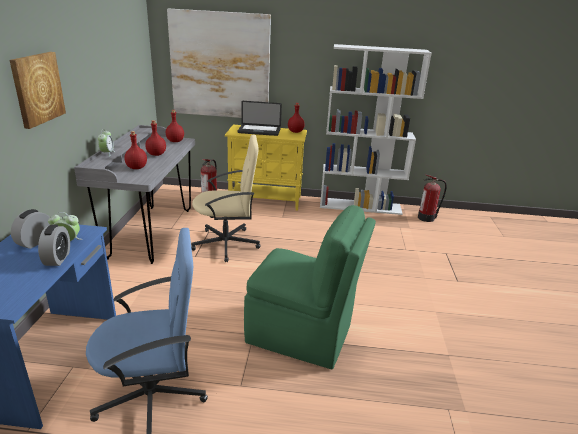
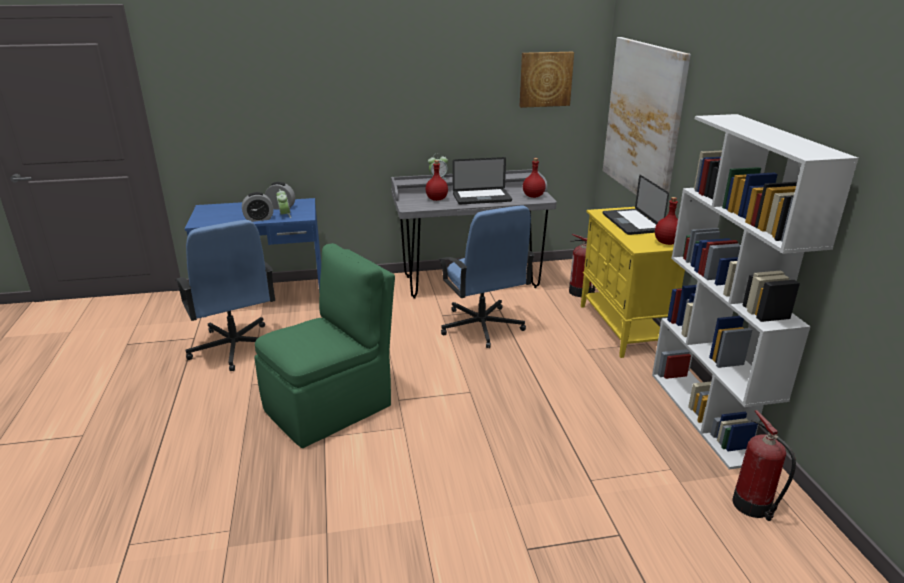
camera: 75 degrees right, 0 degrees up
(37, 88) = (359, 99): picture -> picture (545, 79)
(156, 154) = (482, 198): red bottle -> laptop
(227, 244) = (481, 327): beige office chair -> blue office chair
(302, 335) = (331, 407): green chair -> green chair turned 135 degrees counterclockwise

